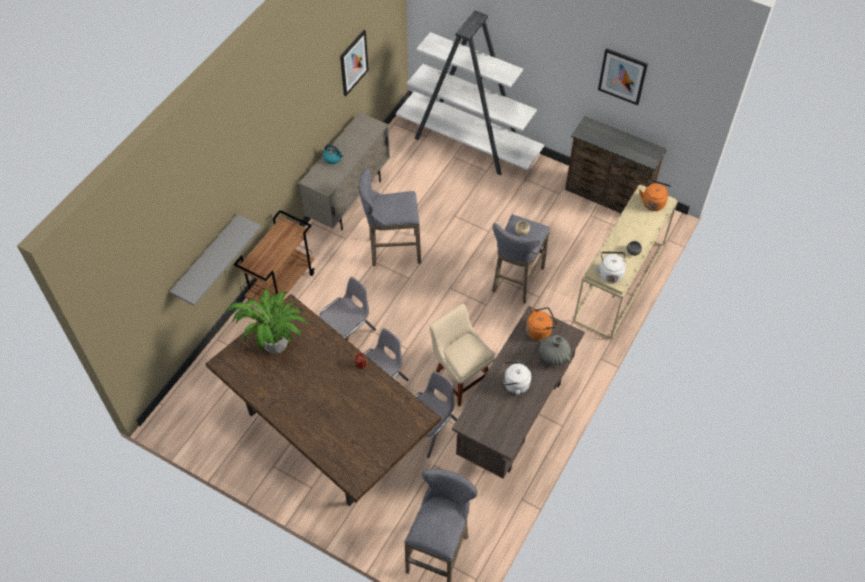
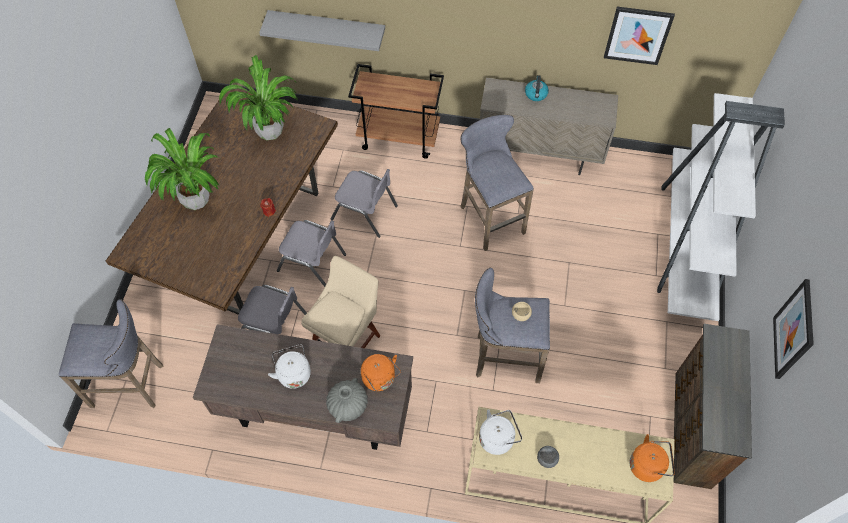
camera: 70 degrees right, 5 degrees up
(322, 416) = (195, 199): none -> potted plant

